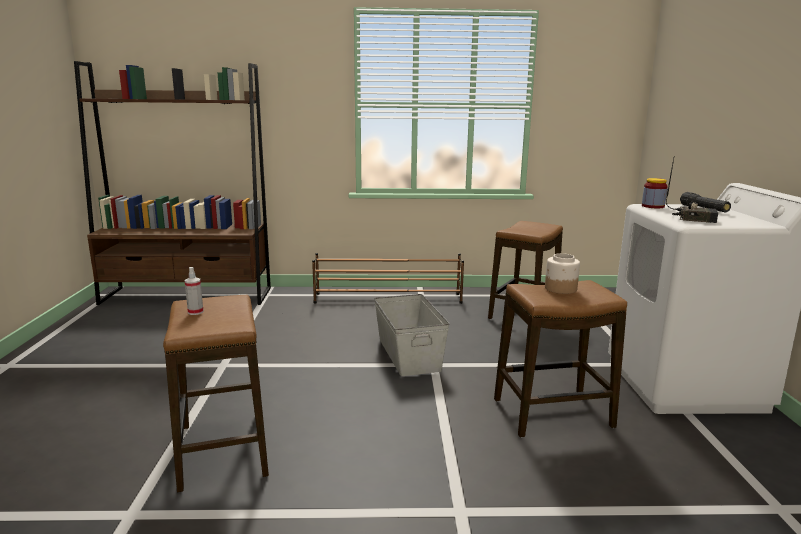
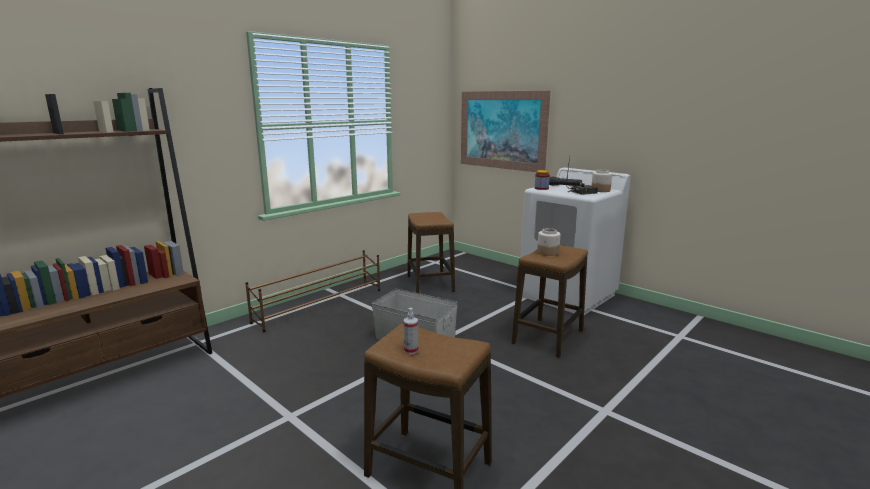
camera: 45 degrees left, 0 degrees up
(688, 122) = (502, 130): none -> picture
(743, 222) = (600, 190): none -> jar

